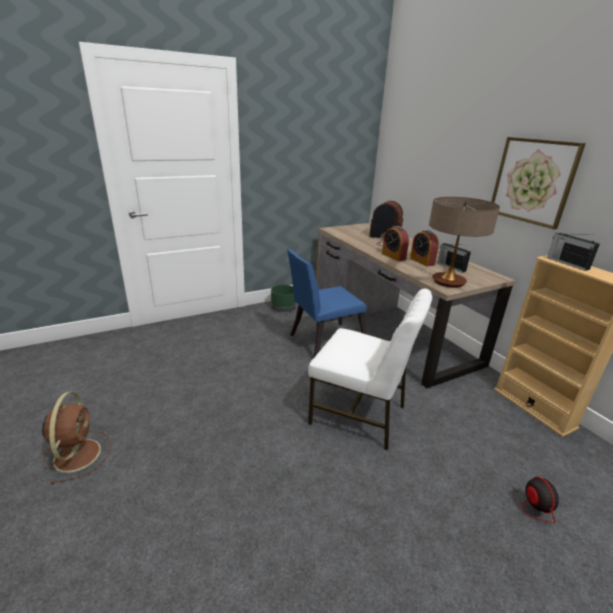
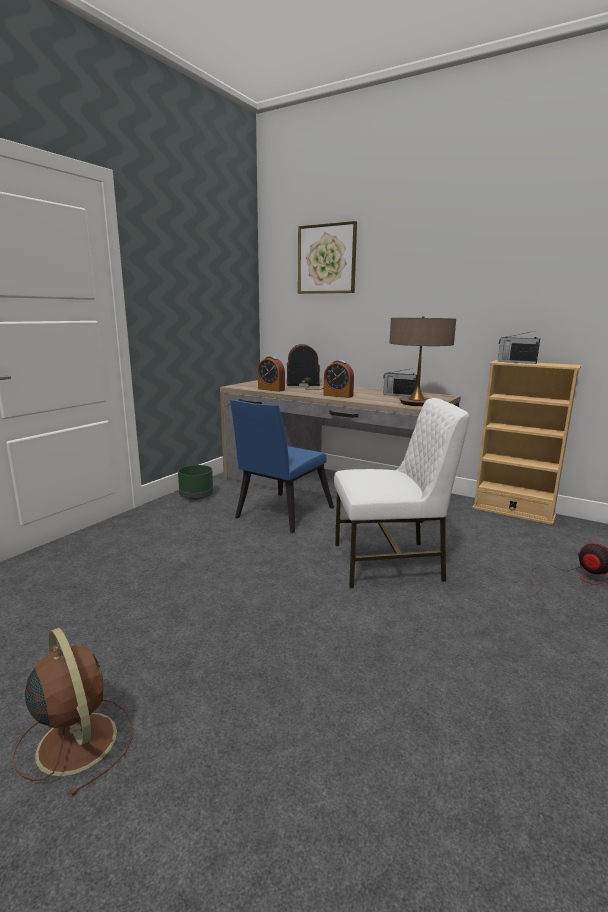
camera: 30 degrees left, 10 degrees down
(422, 261) = (369, 395): alarm clock -> alarm clock (271, 389)
(532, 181) = (457, 299): picture -> picture (327, 259)

